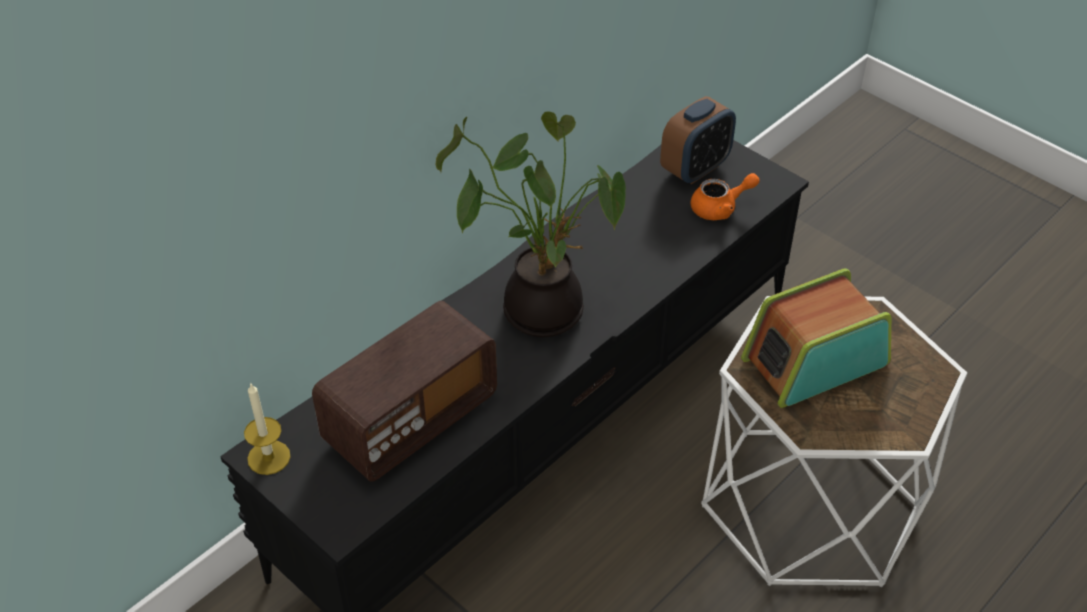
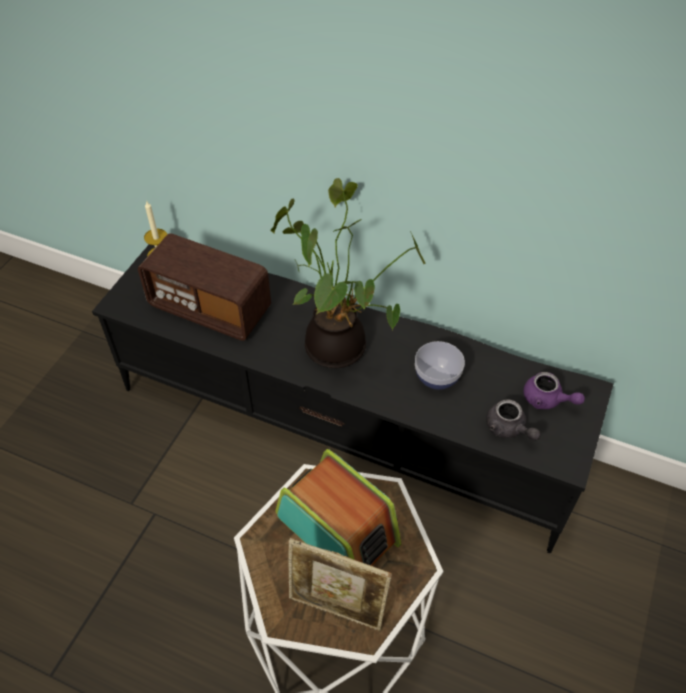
camera: 70 degrees right, 5 degrees up
(629, 240) = (437, 378): none -> bowl
(695, 169) = (547, 400): alarm clock -> purple teapot
(720, 208) = (508, 429): orange teapot -> grey teapot
(906, 386) = (337, 608): none -> picture frame

